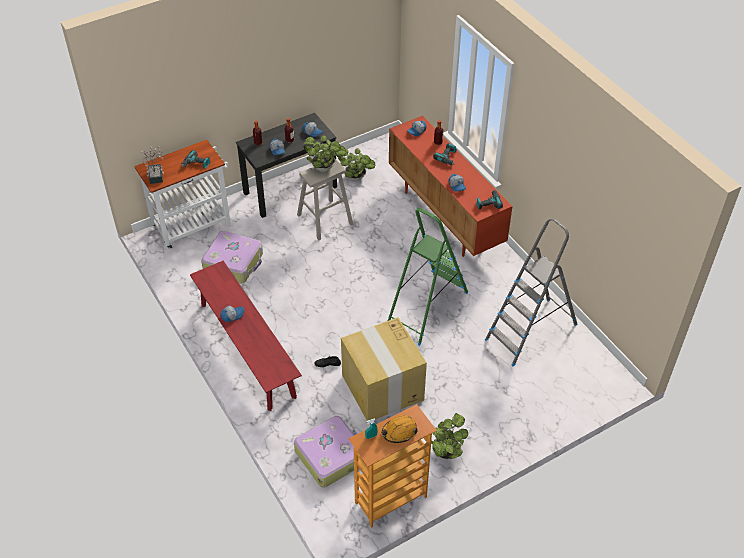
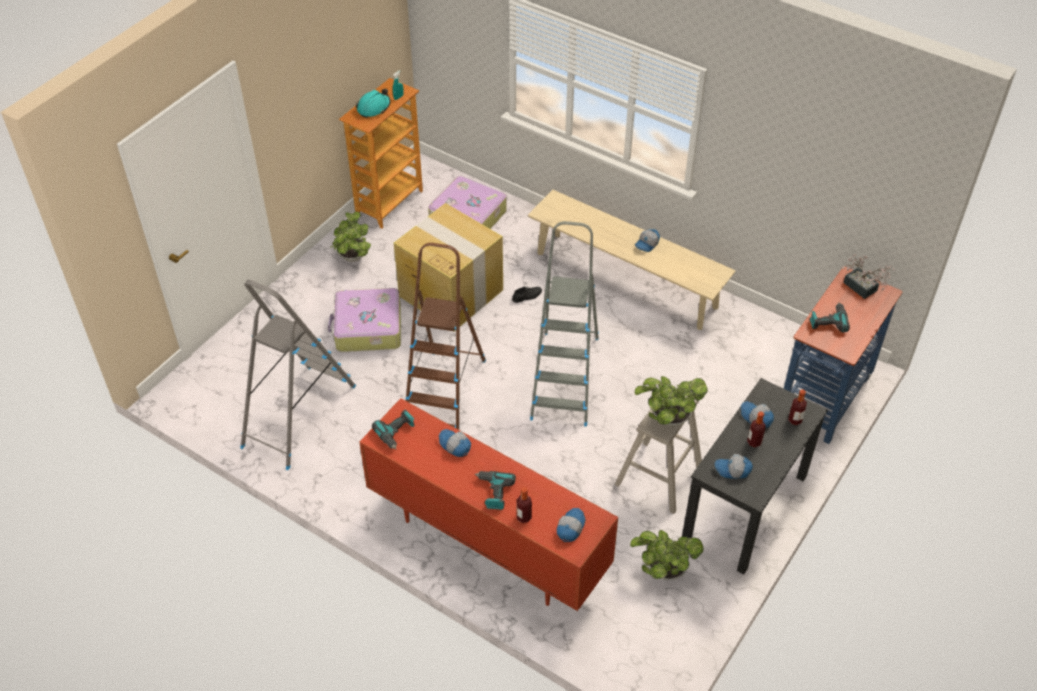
camera: 155 degrees right, 0 degrees up
(193, 226) = (823, 399): white cart -> blue cart
(234, 262) = (726, 370): suitcase -> suitcase (367, 328)
(247, 349) = (626, 280): red bench -> beige bench
(340, 294) = (565, 378): none -> grey step ladder
(399, 431) = (374, 108): orange hard hat -> turquoise hard hat
(427, 308) = (445, 399): green step ladder -> brown step ladder

